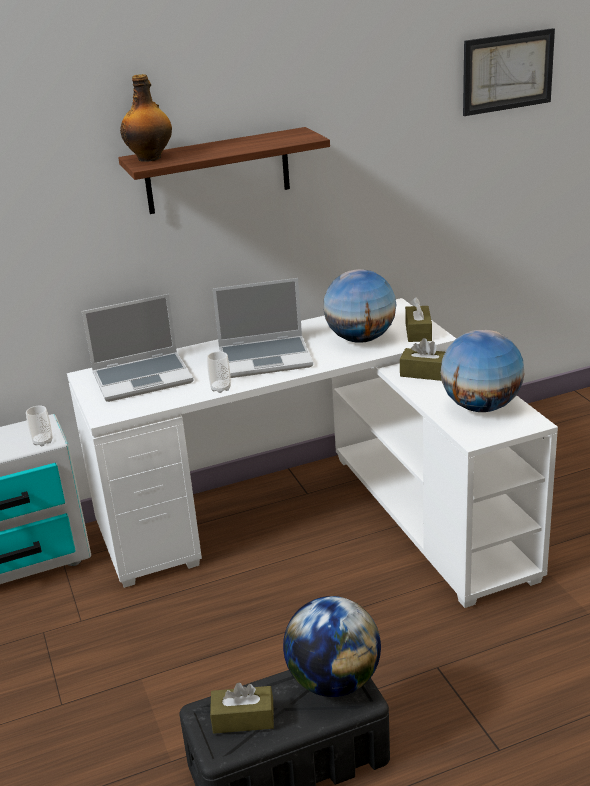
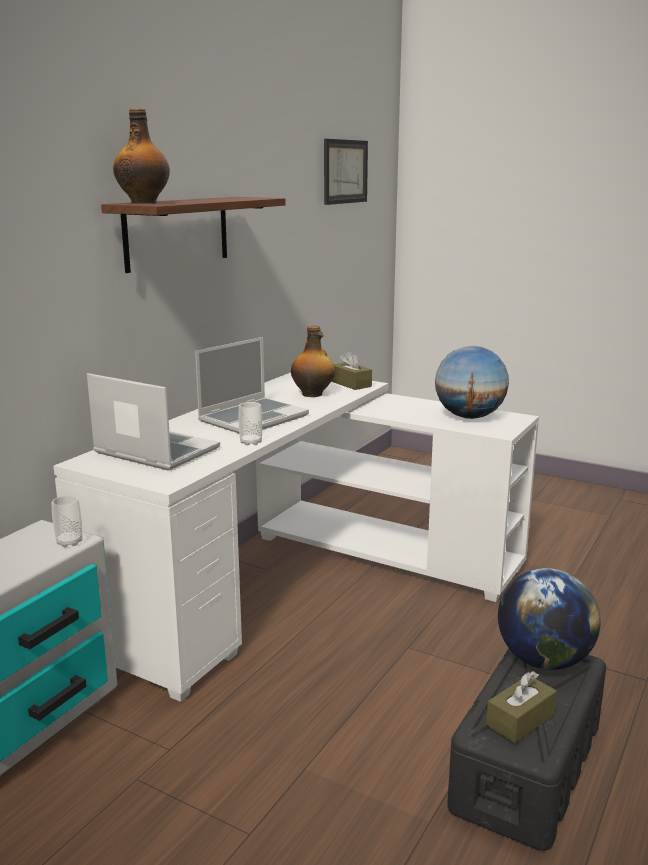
camera: 40 degrees left, 10 degrees down
(143, 378) = (154, 451): laptop -> laptop turned 90 degrees counterclockwise
(360, 339) = (313, 394): globe -> bottle
(425, 373) = (391, 408): brown tissue box -> none

